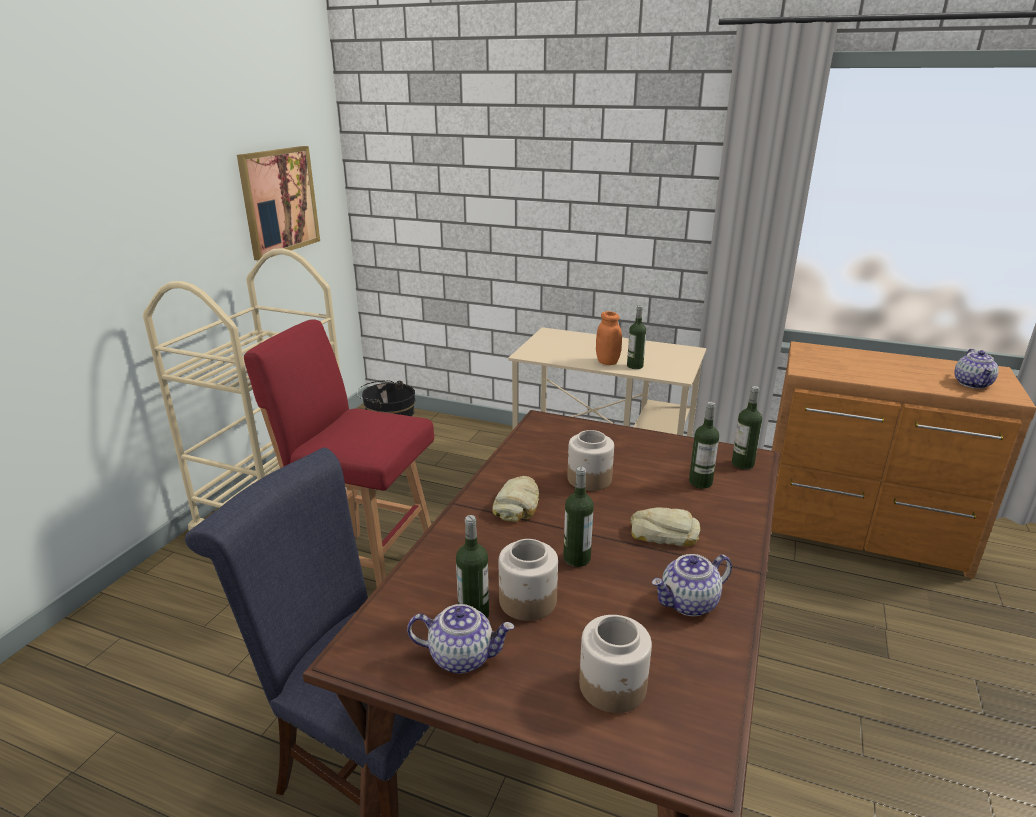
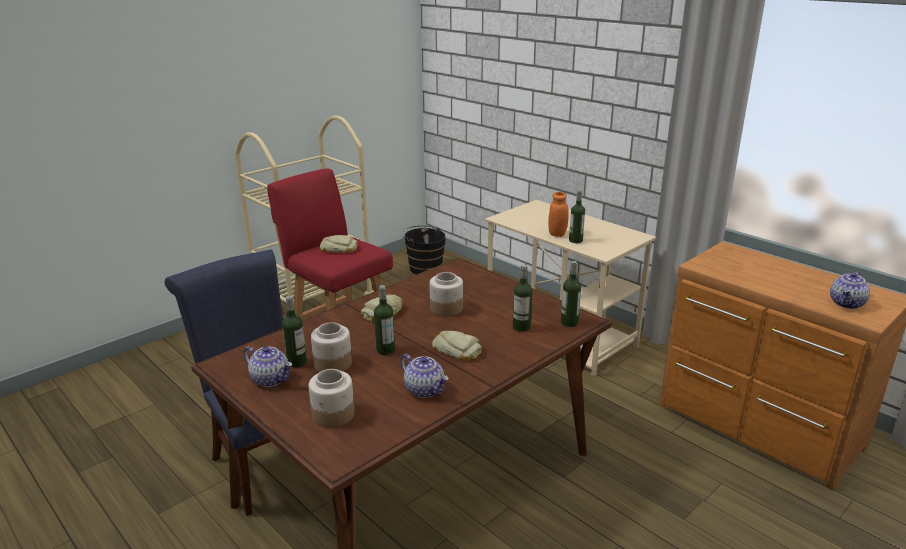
camera: 25 degrees right, 0 degrees up
(279, 201) = (356, 79): picture -> none
(361, 427) = (339, 248): none -> bread
(689, 603) = (425, 390): teapot -> teapot turned 135 degrees counterclockwise

